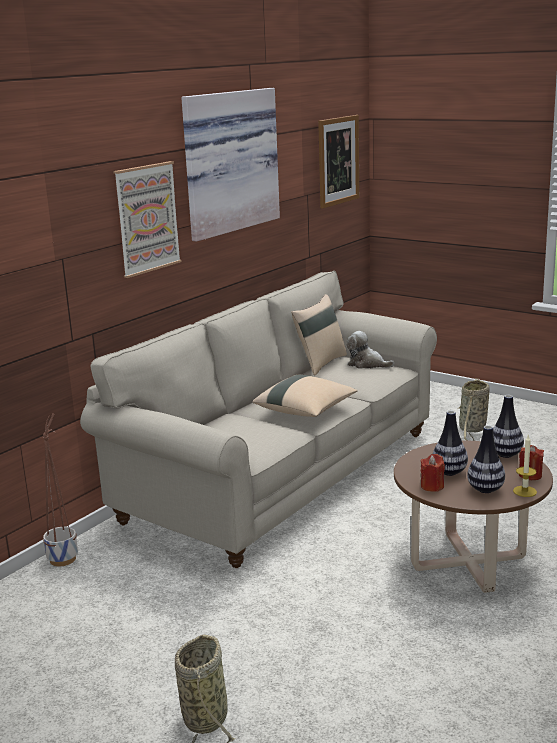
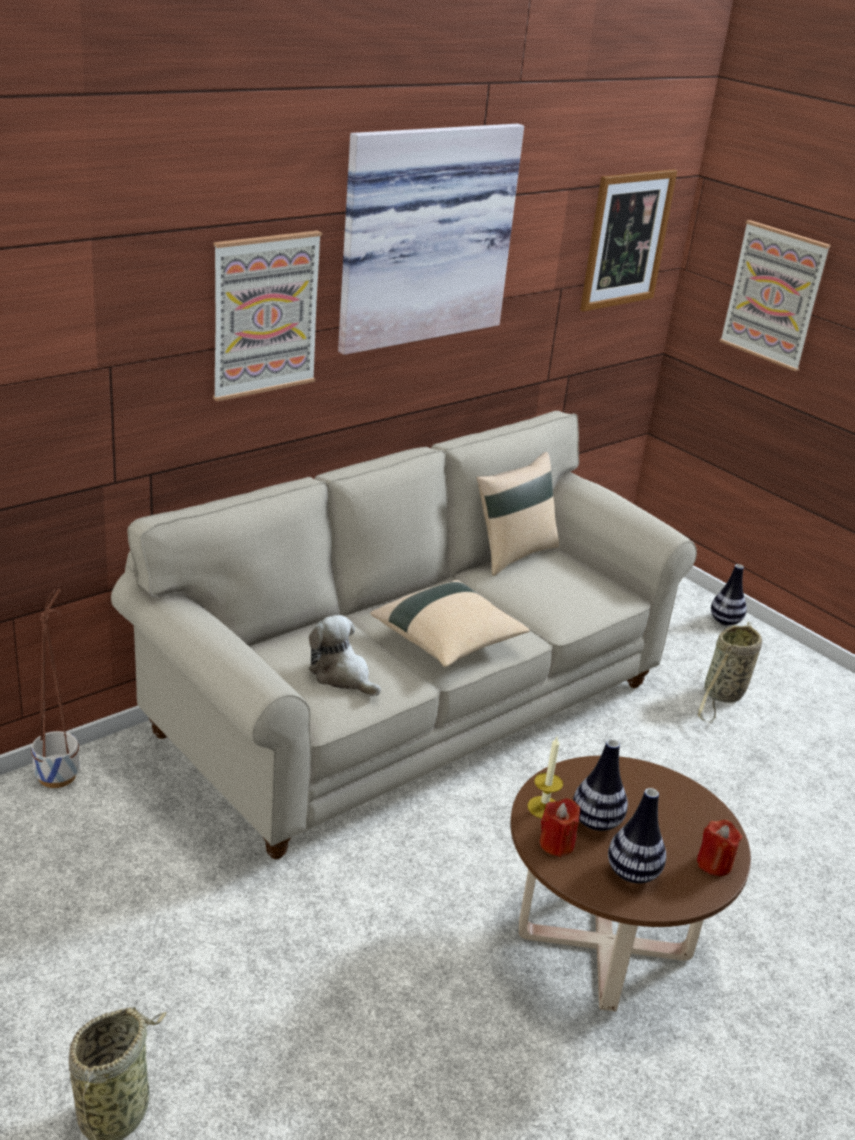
camera: 10 degrees right, 10 degrees up
(367, 364) = (579, 573): plush toy -> plush toy (342, 676)
(435, 178) = (774, 295): none -> picture
(505, 454) = (698, 809): vase -> vase (725, 621)
(524, 491) = (690, 894): candle -> candle (544, 807)

